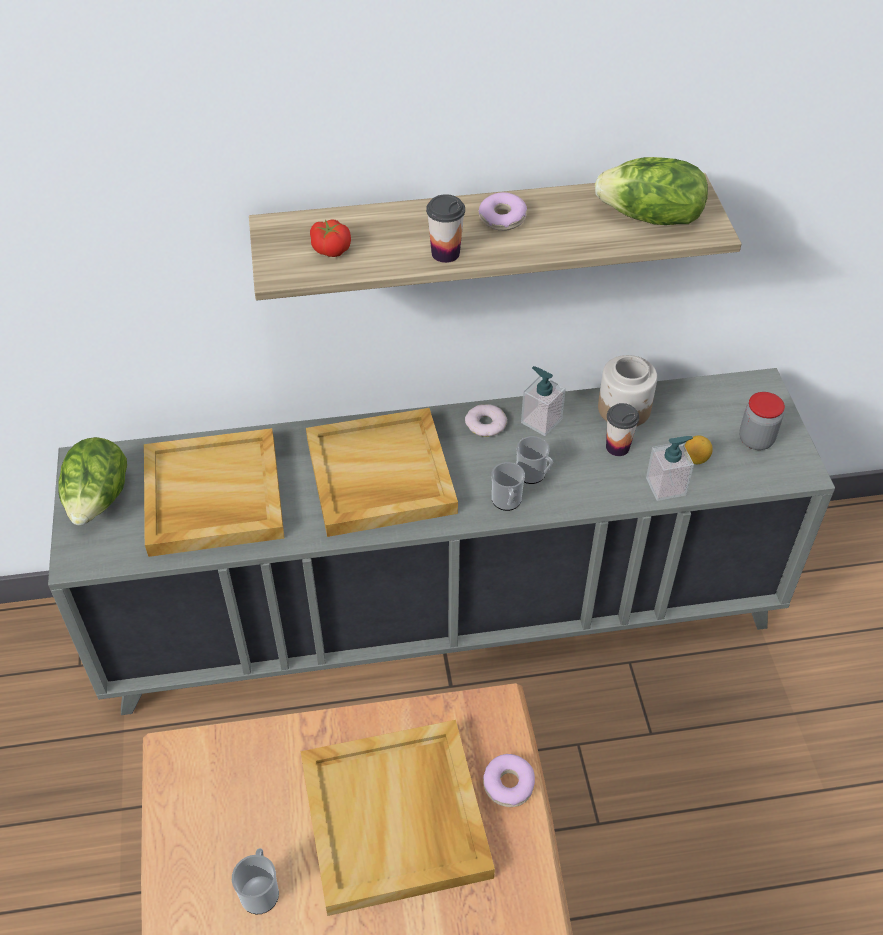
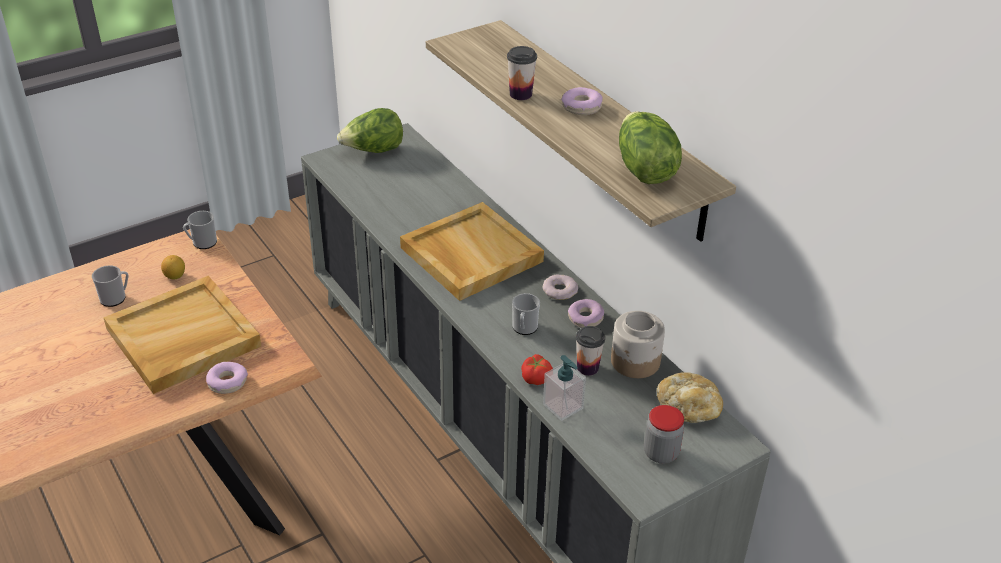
camera: 65 degrees right, 10 degrees down
(212, 497) = (404, 191): beige tray -> none
(331, 249) = (489, 54): tomato -> tomato (536, 378)
(507, 502) = (486, 322): mug -> mug (202, 243)
(541, 421) = (585, 318): soap dispenser -> donut
(695, 459) = (608, 418): lemon -> lemon (175, 276)
(705, 398) = (689, 409): none -> bread

